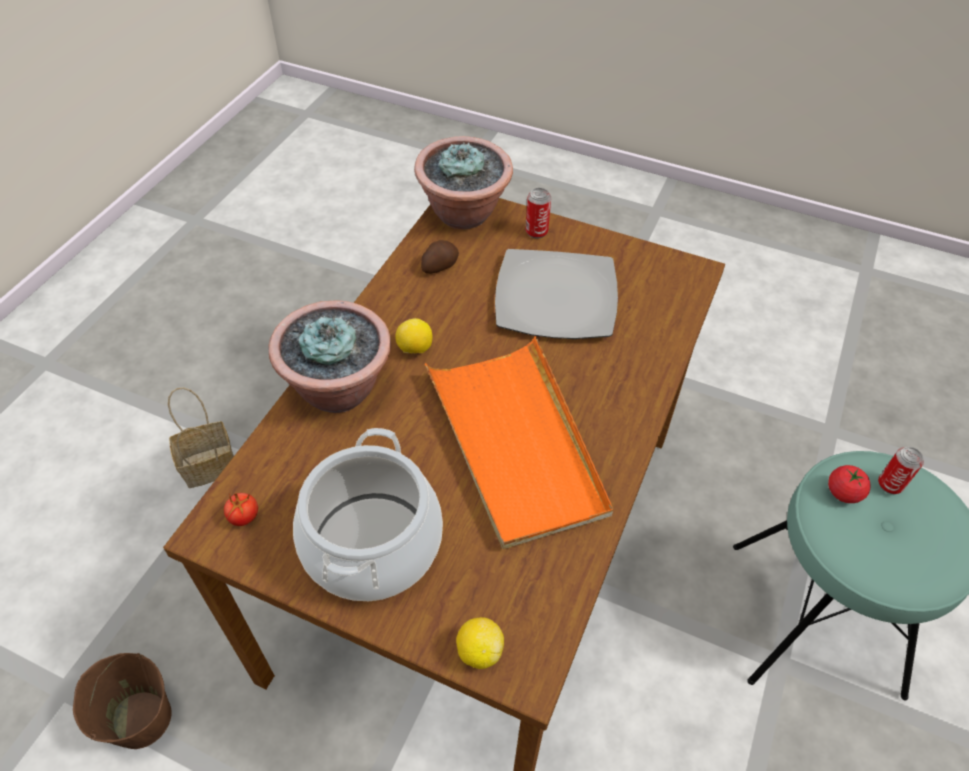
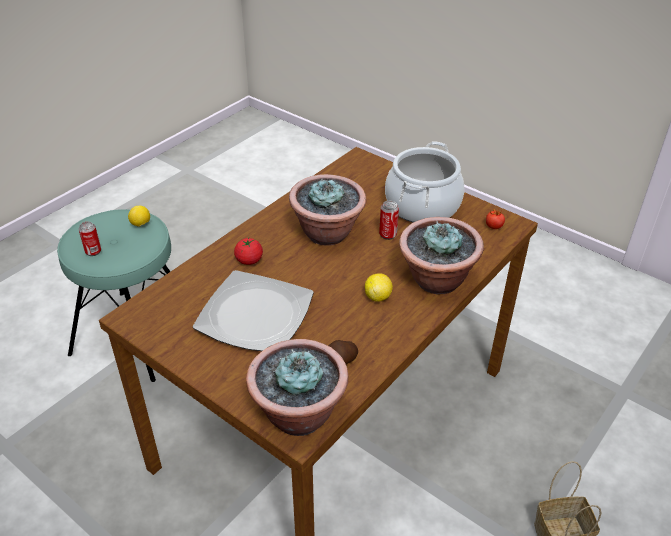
camera: 165 degrees left, 10 degrees down
(141, 719) = (568, 367): brown bucket -> none
(479, 651) = (377, 166): lemon -> lemon (141, 224)
(516, 443) = (328, 233): orange tray -> potted plant
(536, 232) = (238, 379): can -> can (388, 234)
(843, 492) = (124, 253): tomato -> tomato (249, 260)

